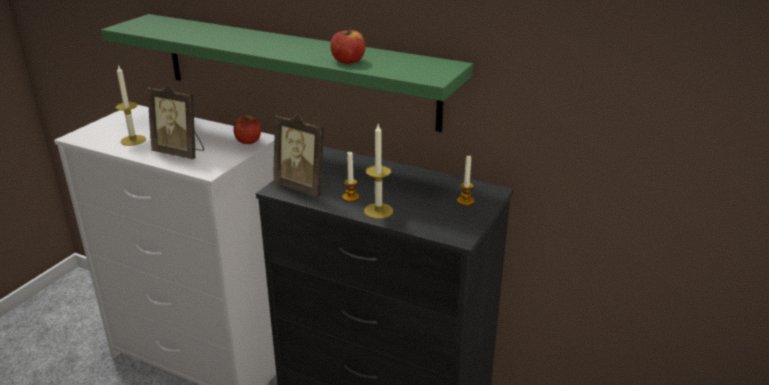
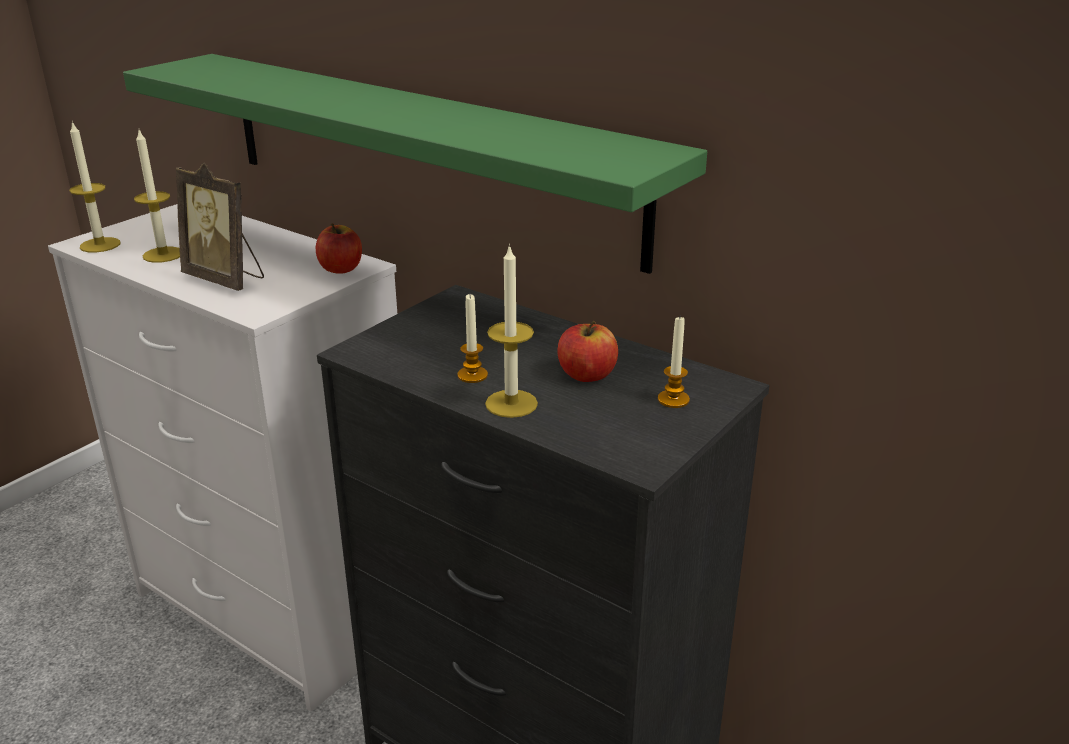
camera: 10 degrees right, 0 degrees up
(89, 137) = (100, 245): none -> candle
(304, 187) = (400, 352): picture frame -> none
(348, 61) = (485, 135): apple -> apple (587, 375)

